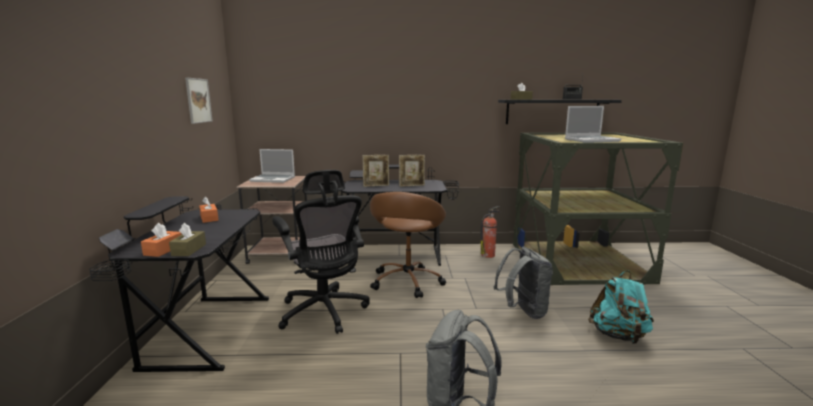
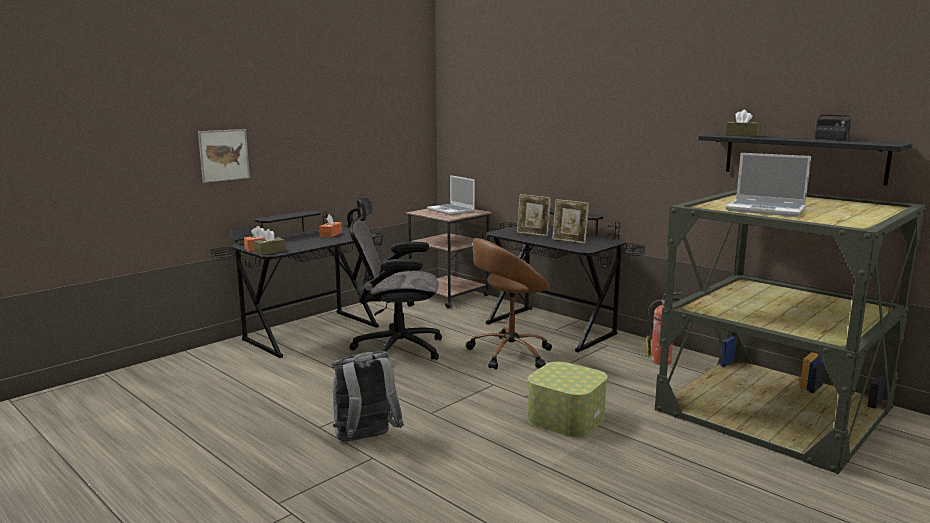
camera: 45 degrees right, 0 degrees up
(198, 100) = (376, 123): picture -> picture (224, 155)
(324, 312) = (398, 349): office chair -> office chair turned 75 degrees clockwise
(523, 311) = (566, 418): grey backpack -> storage box
(618, 336) = (617, 477): turquoise backpack -> none

